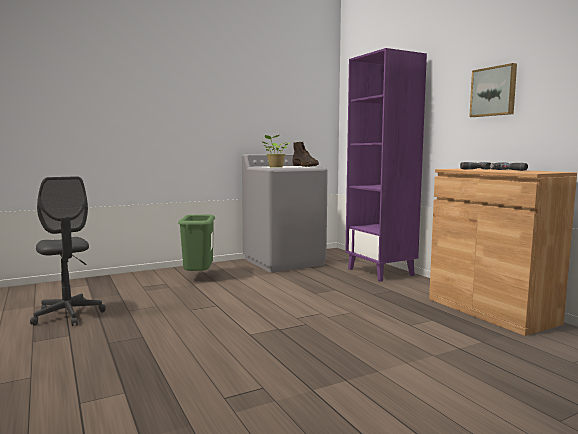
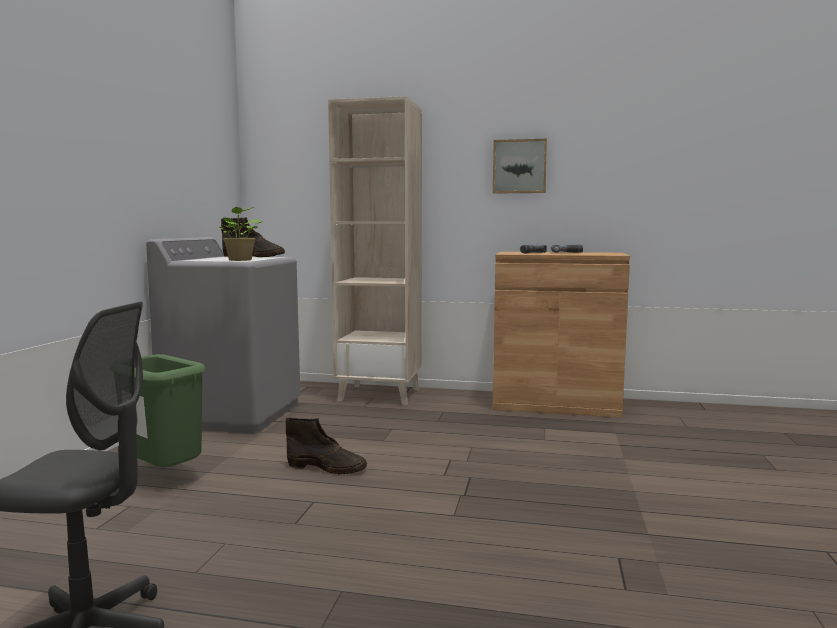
camera: 50 degrees left, 0 degrees up
(257, 295) = (327, 468): none -> brown boot
(381, 272) = (380, 395): purple bookcase -> beige bookcase

